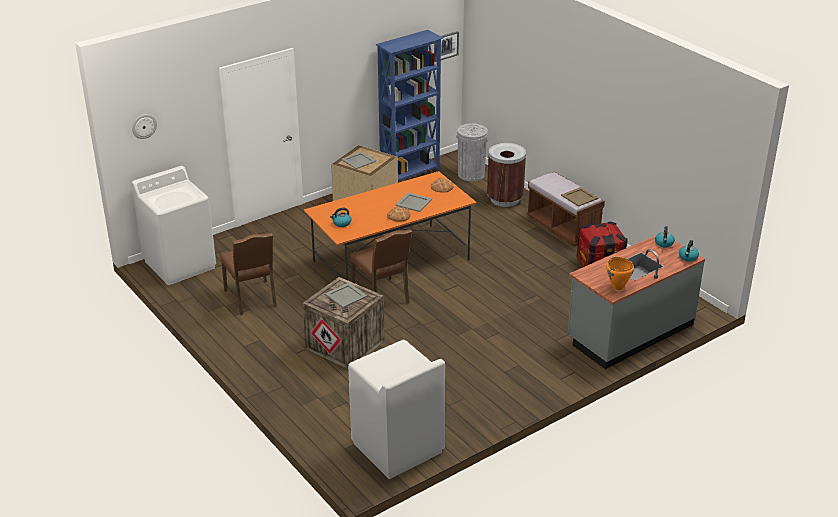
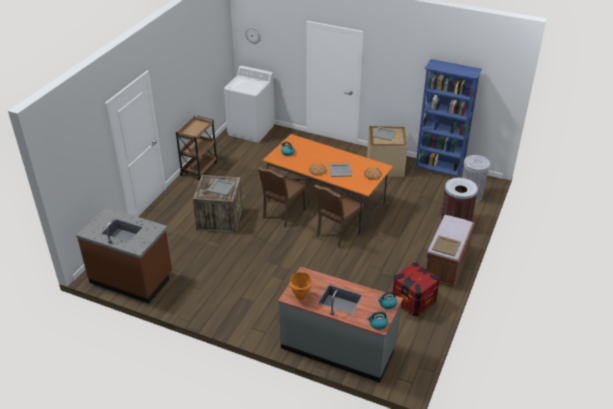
camera: 60 degrees right, 5 degrees up
(217, 330) = (199, 168): none -> brown cart
(252, 298) = (239, 167): brown chair -> brown chair (337, 233)
(397, 448) = (132, 278): white washing machine -> brown counter
(445, 46) = (500, 90): picture -> none

